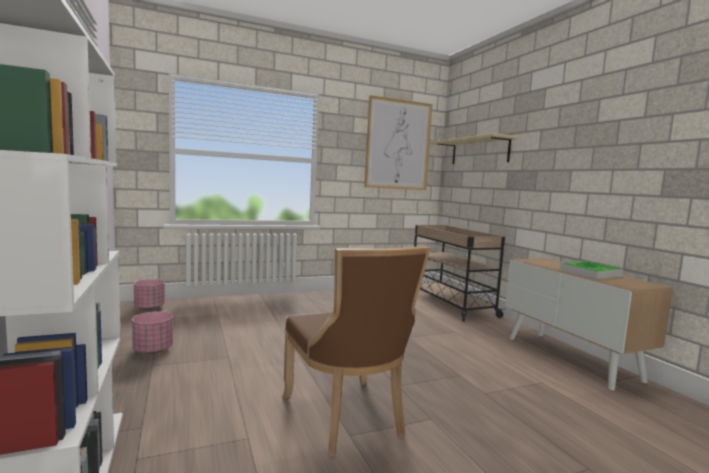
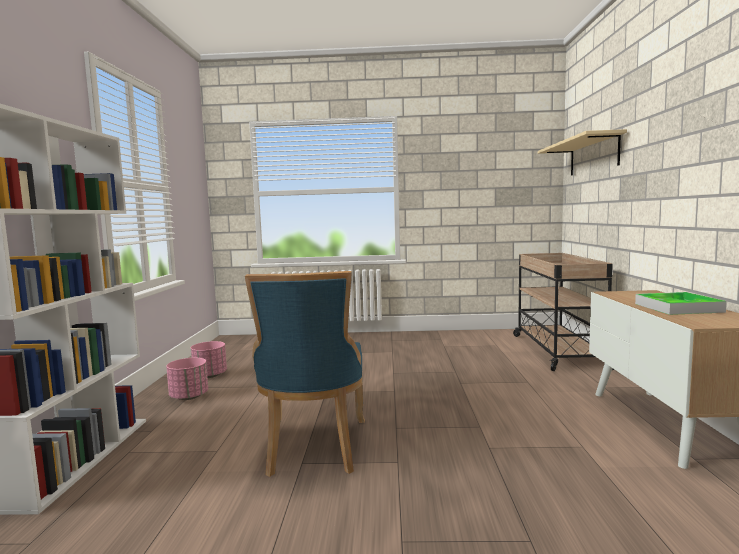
camera: 25 degrees right, 0 degrees up
(150, 307) = (239, 341): pink planter -> pink planter (189, 397)
(346, 418) = (314, 448): brown chair -> blue chair
(398, 145) = (499, 159): picture -> none

